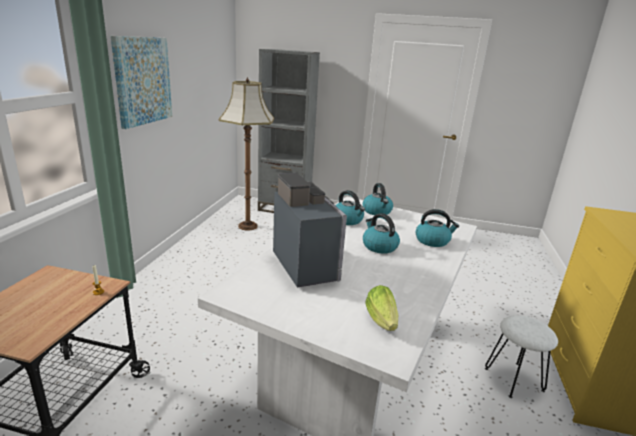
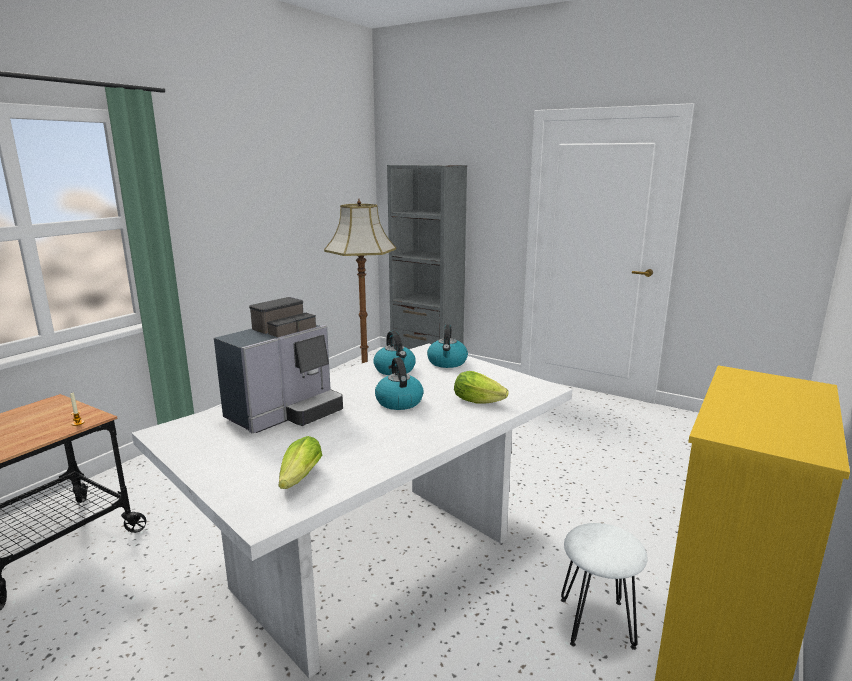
camera: 20 degrees right, 5 degrees down
(142, 80) = (220, 205): picture -> none
(308, 265) = (286, 413): coffee machine -> coffee machine turned 45 degrees clockwise
(433, 241) = (481, 401): kettle -> lettuce

